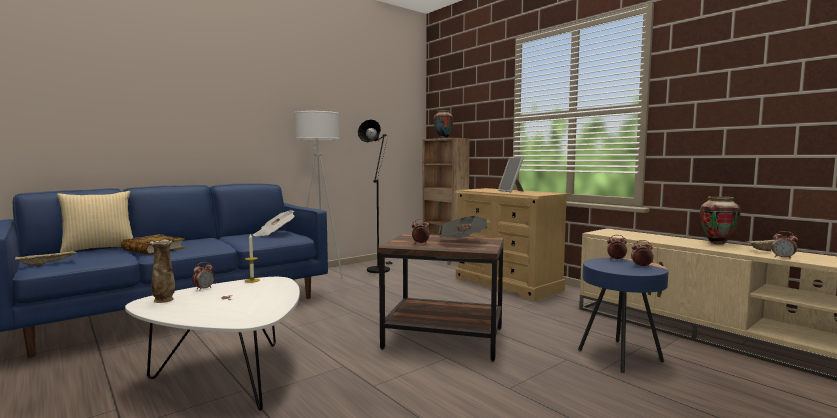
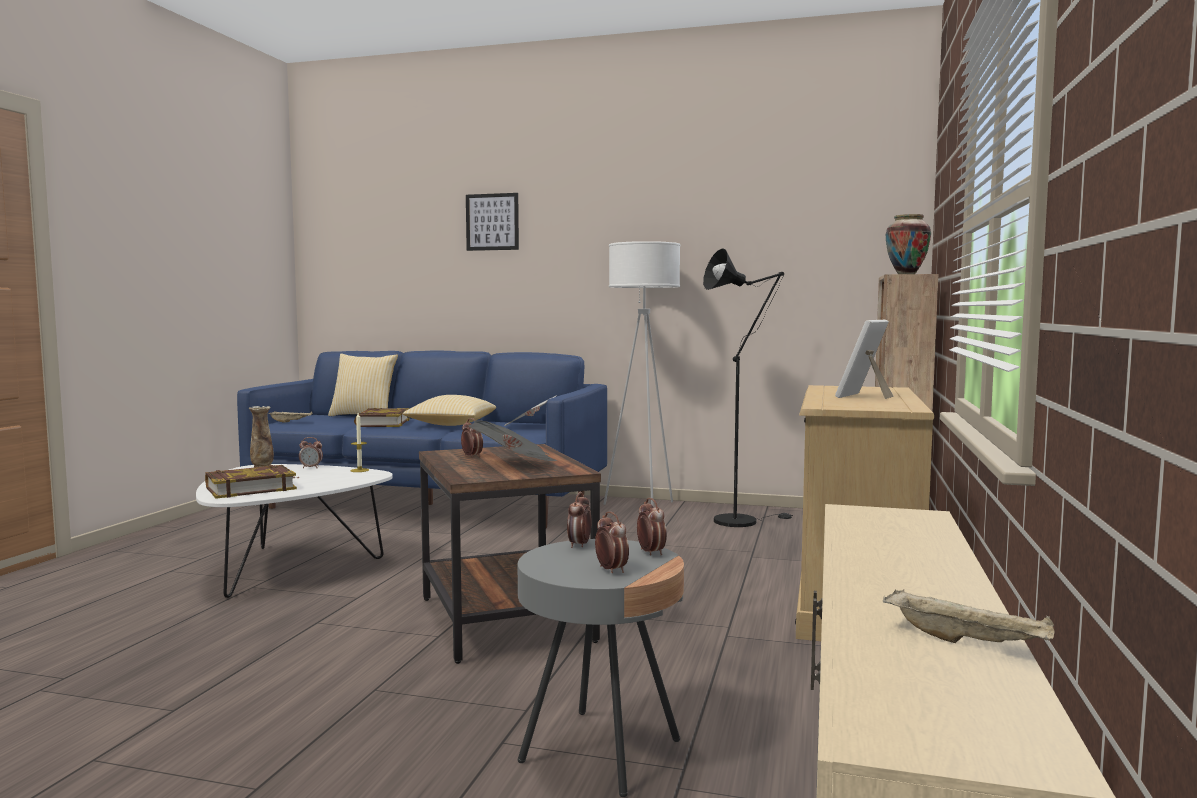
camera: 55 degrees right, 0 degrees up
(185, 85) = (492, 222): none -> picture
(217, 241) = (451, 425): none -> pillow
(237, 310) = (250, 488): none -> book
(619, 356) = (600, 751): blue side table -> grey side table
(717, 243) = (956, 594): vase -> none
(783, 258) = (853, 653): alarm clock -> alarm clock (579, 545)

